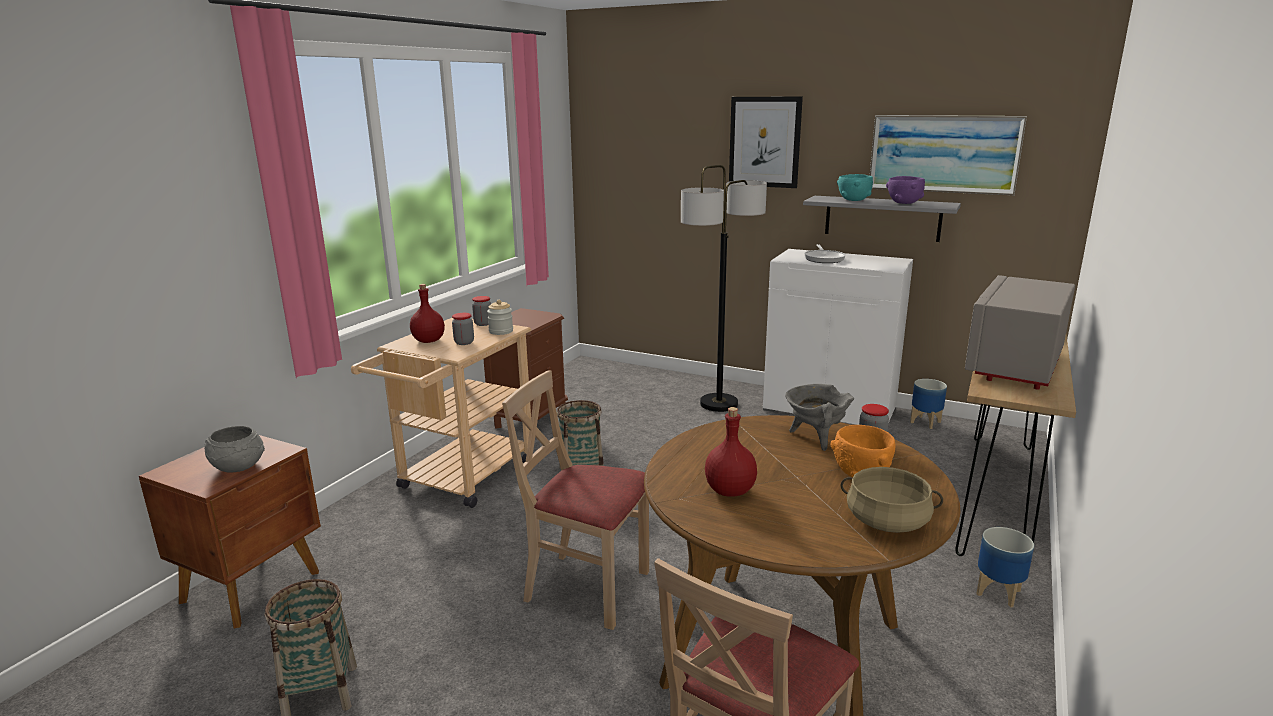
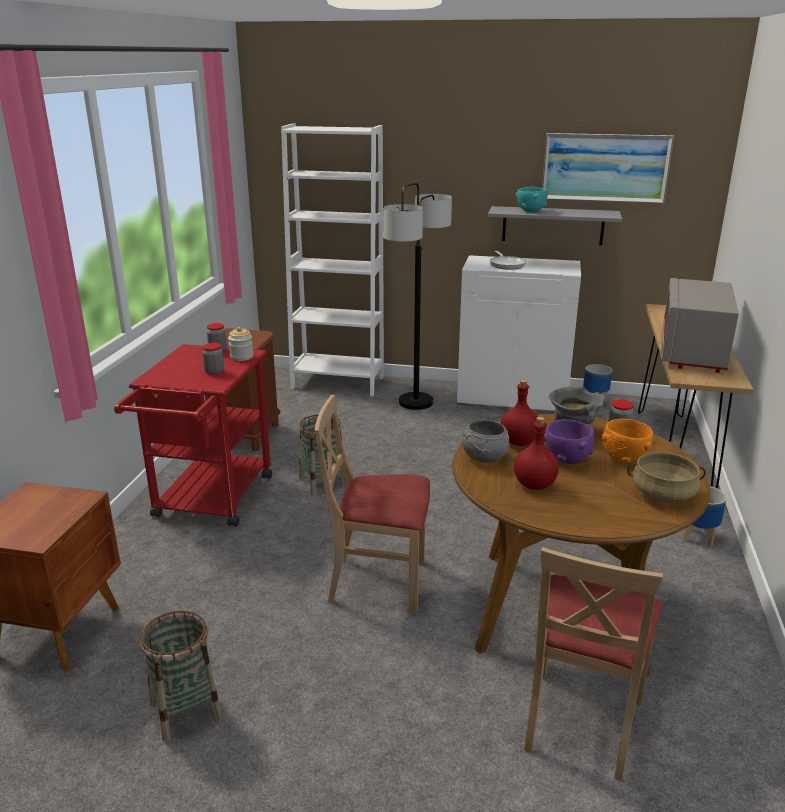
camera: 15 degrees left, 5 degrees up
(238, 466) = (51, 518): grey bowl -> grey bowl (484, 457)
(428, 341) = (176, 373): red bottle -> red bottle (518, 442)
(460, 480) = (209, 502): beige cart -> red cart
(646, 377) = (337, 383): none -> white bookcase
(765, 142) = (444, 157): picture -> none
(904, 203) = (575, 213): purple bowl -> purple bowl (567, 459)

